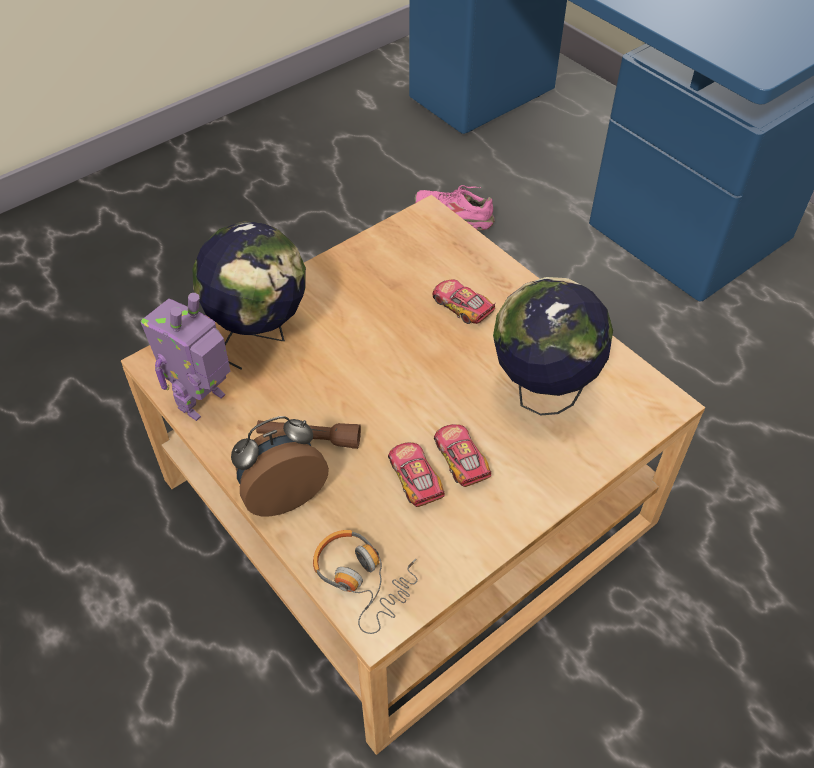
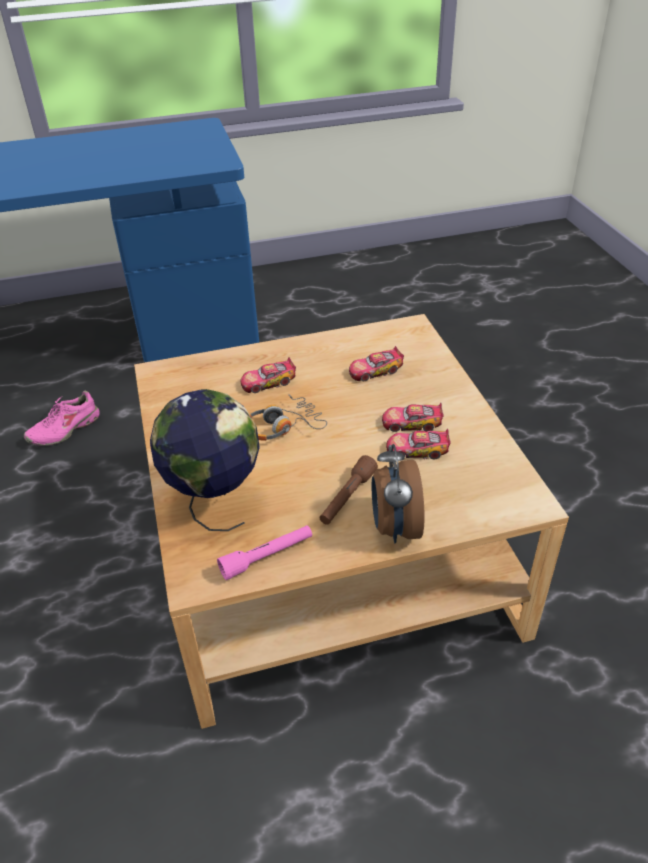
camera: 65 degrees left, 10 degrees down
(204, 403) = (267, 557): toy robot -> pink flashlight
(362, 580) = (495, 501): headphones -> headphones (283, 426)
(541, 394) = (374, 371): globe -> toy car

